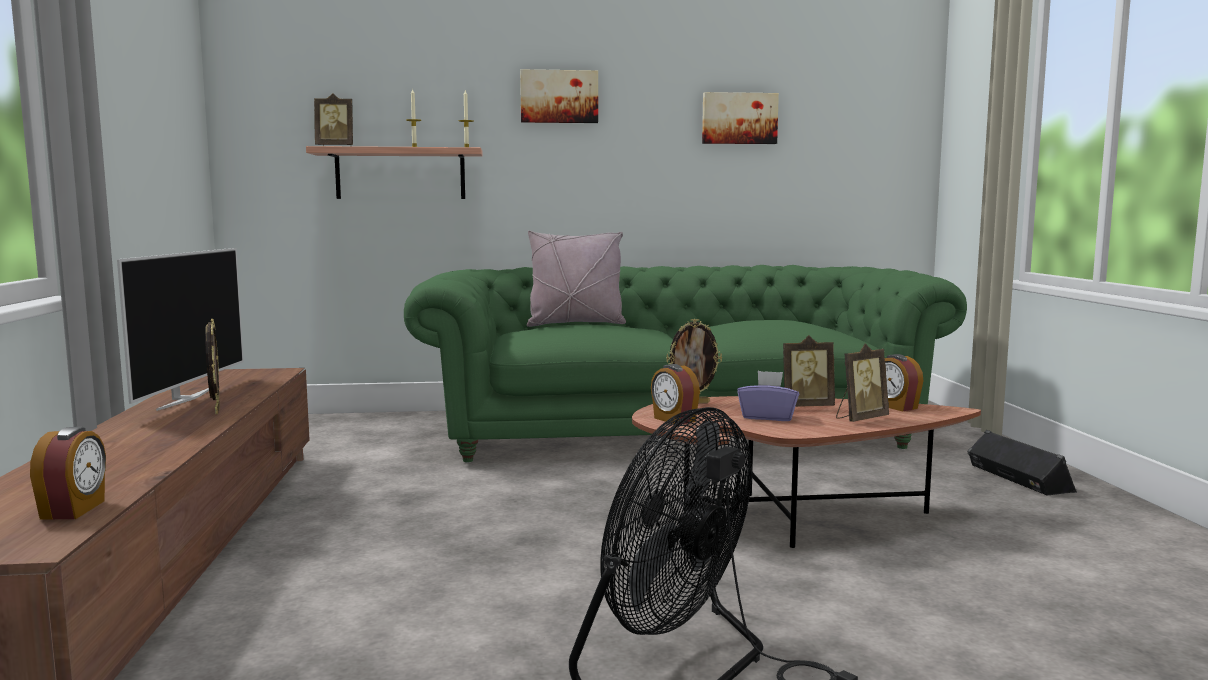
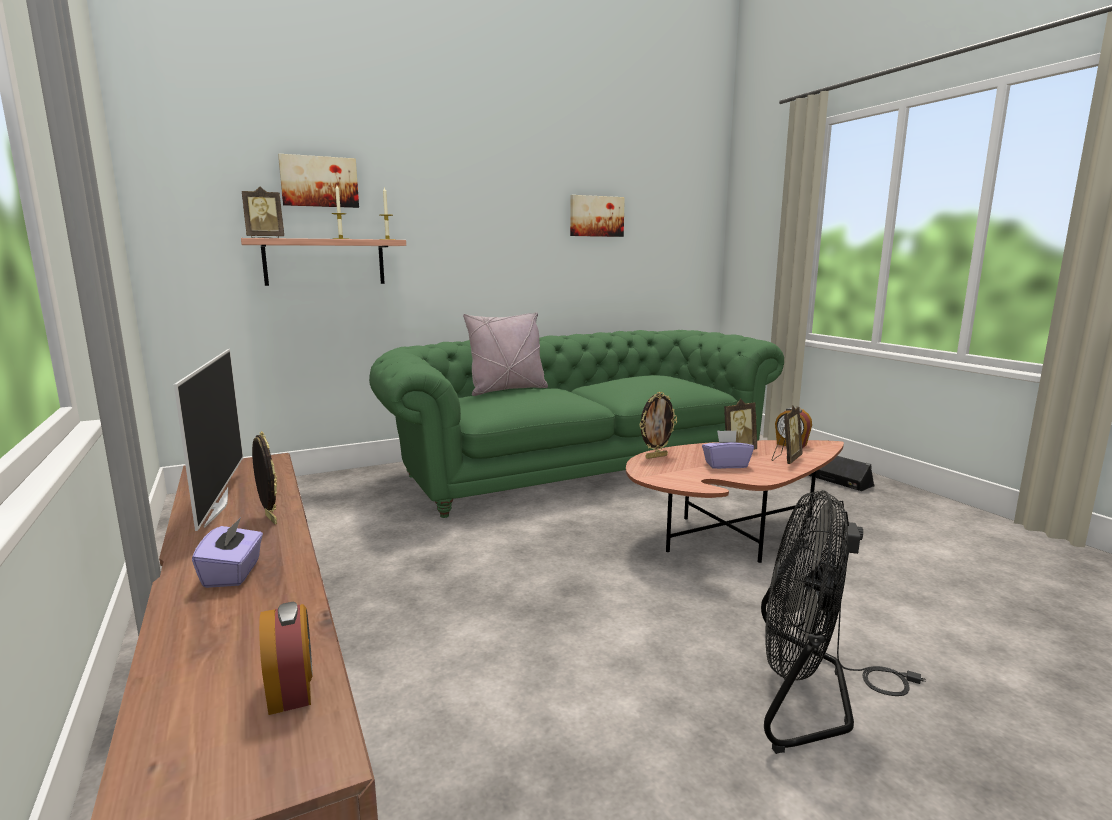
camera: 20 degrees left, 5 degrees up
(136, 440) = (233, 573): none -> purple tissue box
(559, 97) = (460, 195): picture -> picture (319, 182)
(674, 420) = (667, 476): alarm clock -> none

